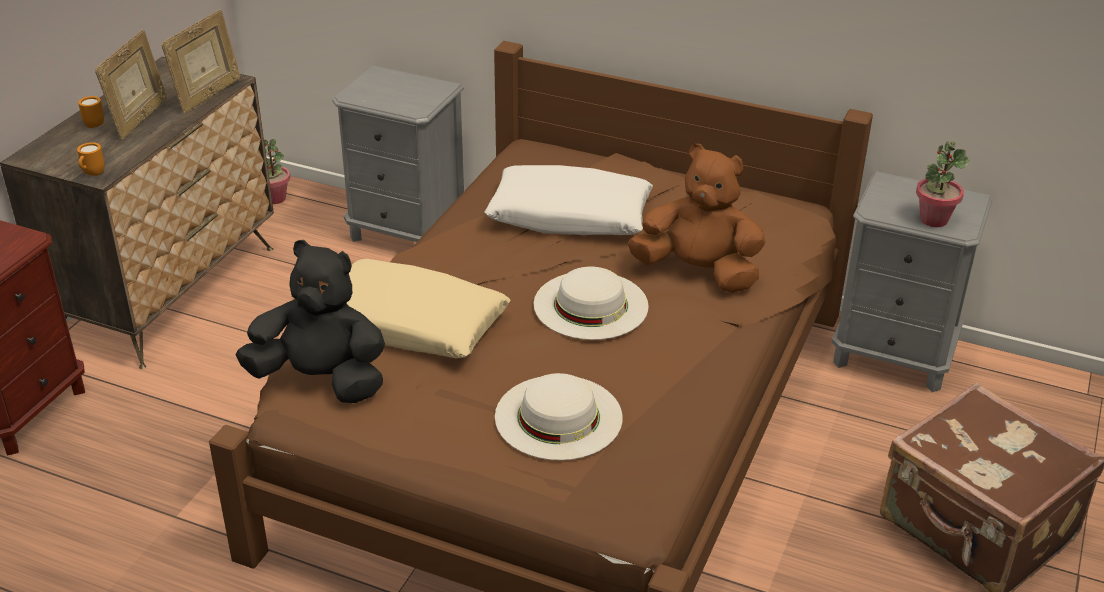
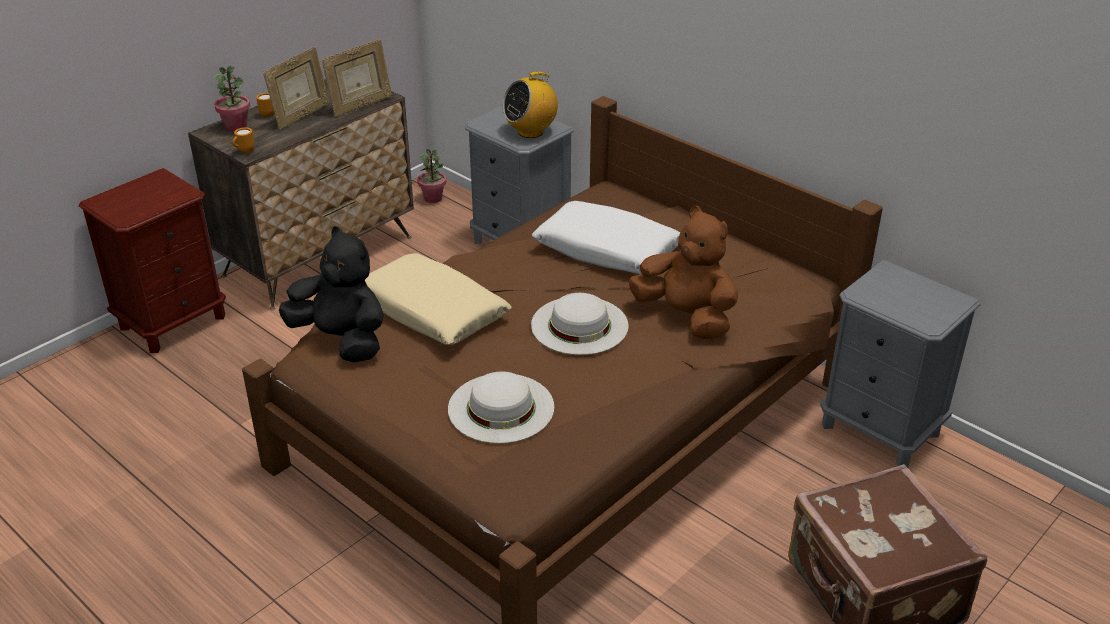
camera: 20 degrees right, 0 degrees up
(417, 96) = (531, 131): none -> radio
(933, 219) = (909, 311): potted plant -> potted plant (236, 127)

